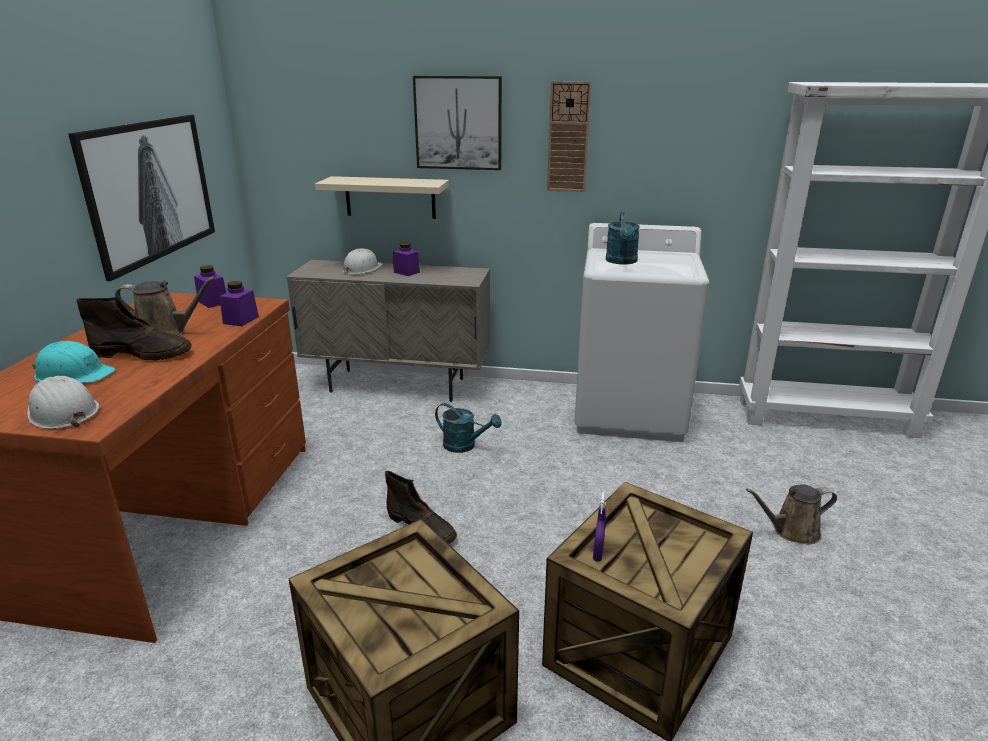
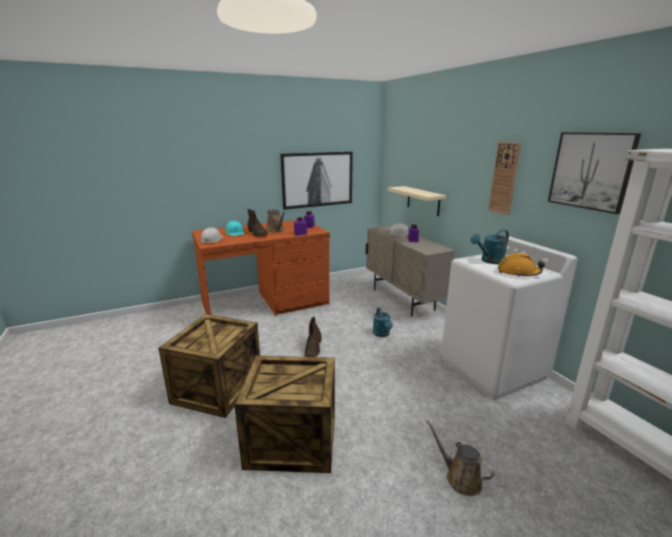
camera: 55 degrees right, 5 degrees down
(458, 123) = (454, 164): picture -> picture (590, 171)
(598, 554) = (273, 368): purple spray bottle -> none
(675, 264) = (518, 272): none -> orange hard hat

